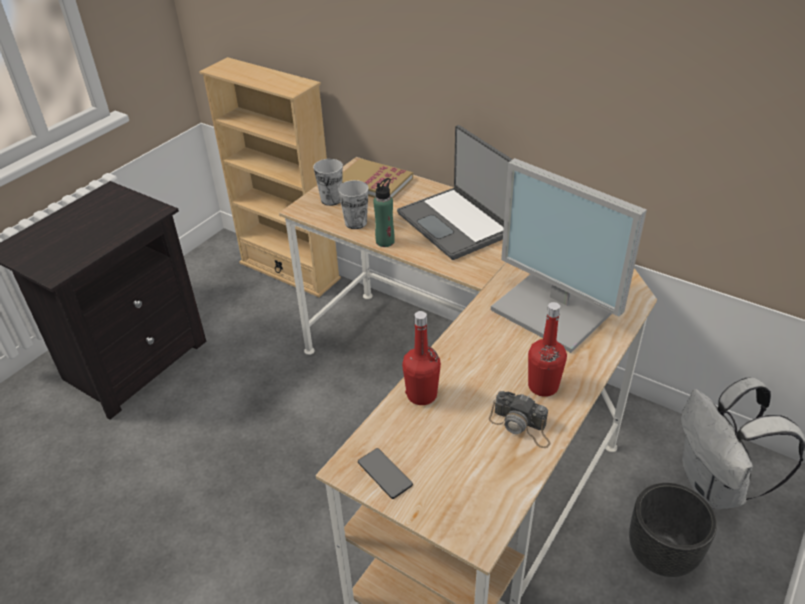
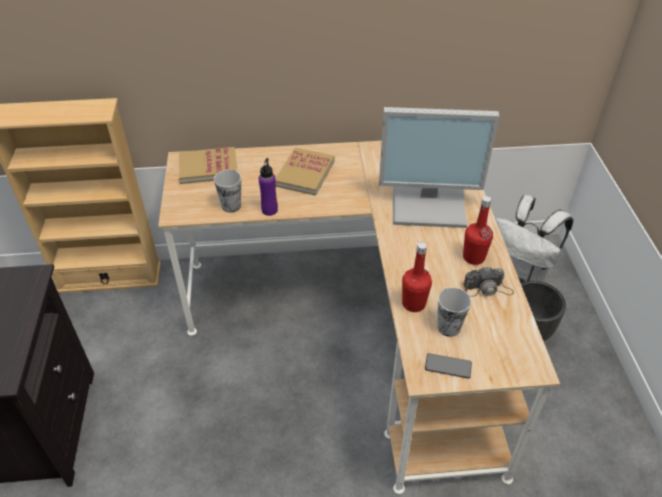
camera: 40 degrees left, 5 degrees up
(331, 200) = (190, 196): cup -> cup (448, 327)
(385, 241) = (269, 210): green bottle -> purple bottle
(456, 223) = (305, 173): laptop -> book

